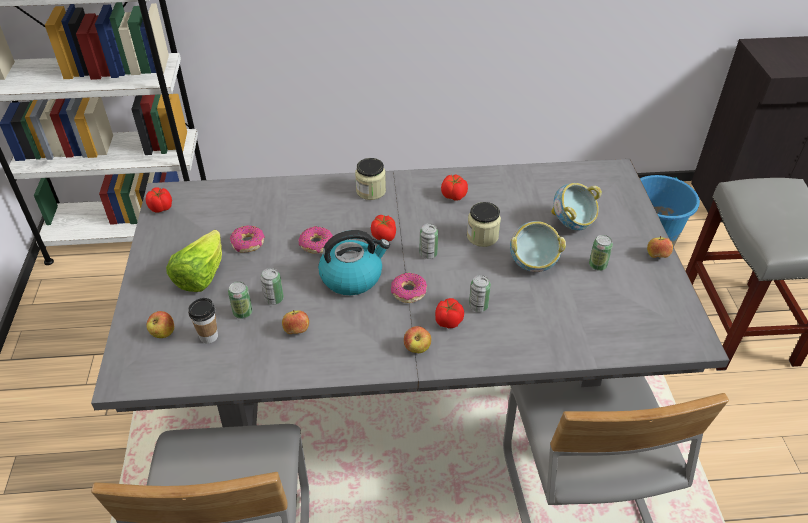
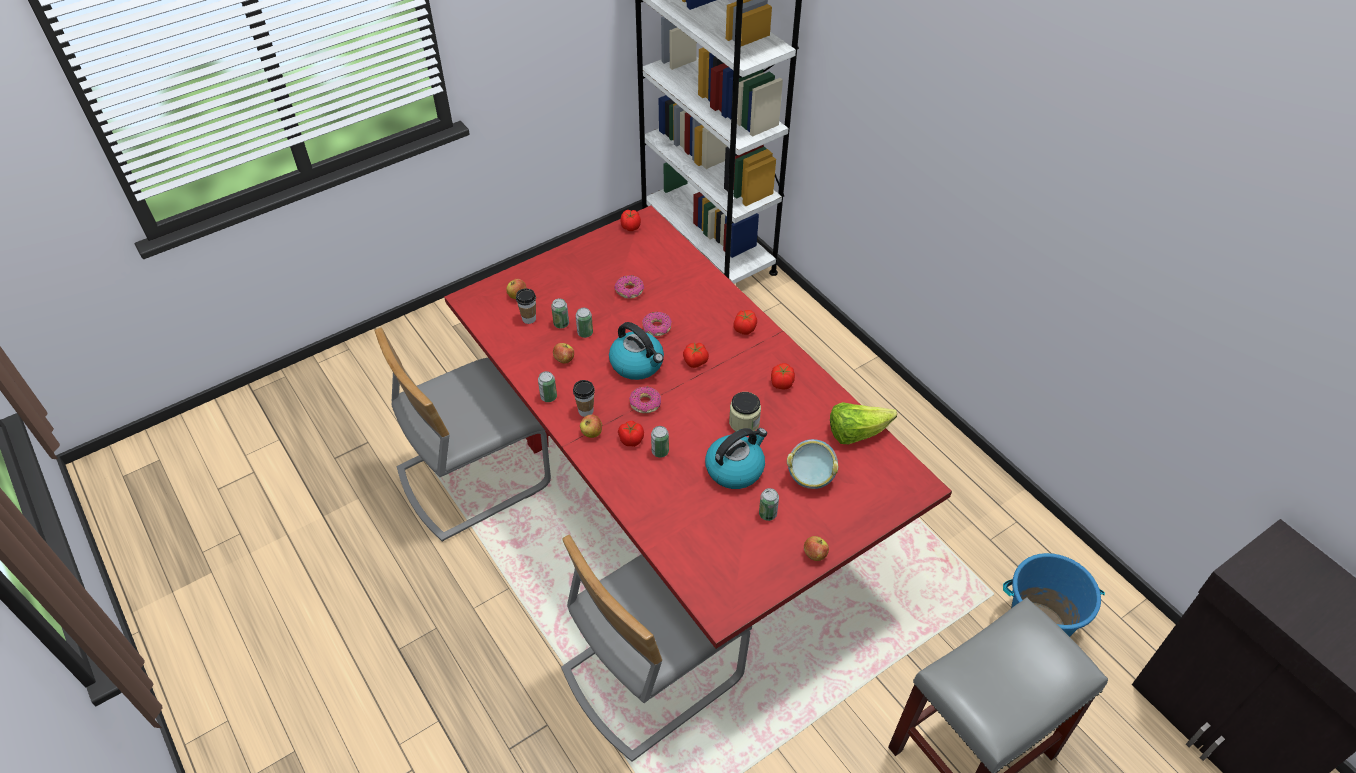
camera: 60 degrees right, 5 degrees up
(201, 276) = (580, 285): lettuce -> lettuce (856, 433)
(371, 191) = (744, 329): jar -> tomato
(383, 341) = (586, 411): none -> cup
(401, 395) = (676, 501): grey dining table -> red dining table
(428, 254) = (696, 397): can -> can (548, 397)
(532, 264) = (735, 468): bowl -> kettle

